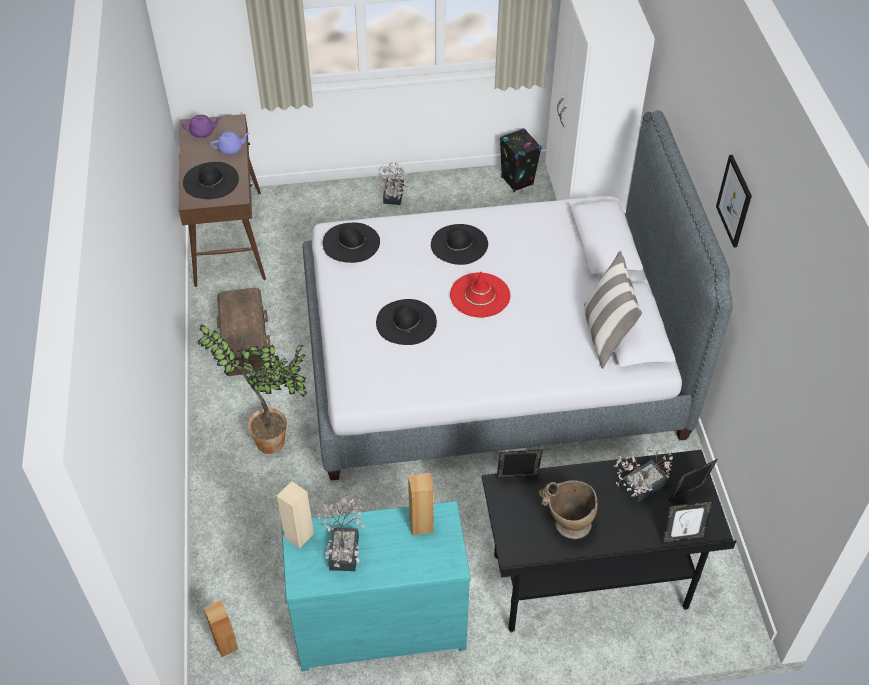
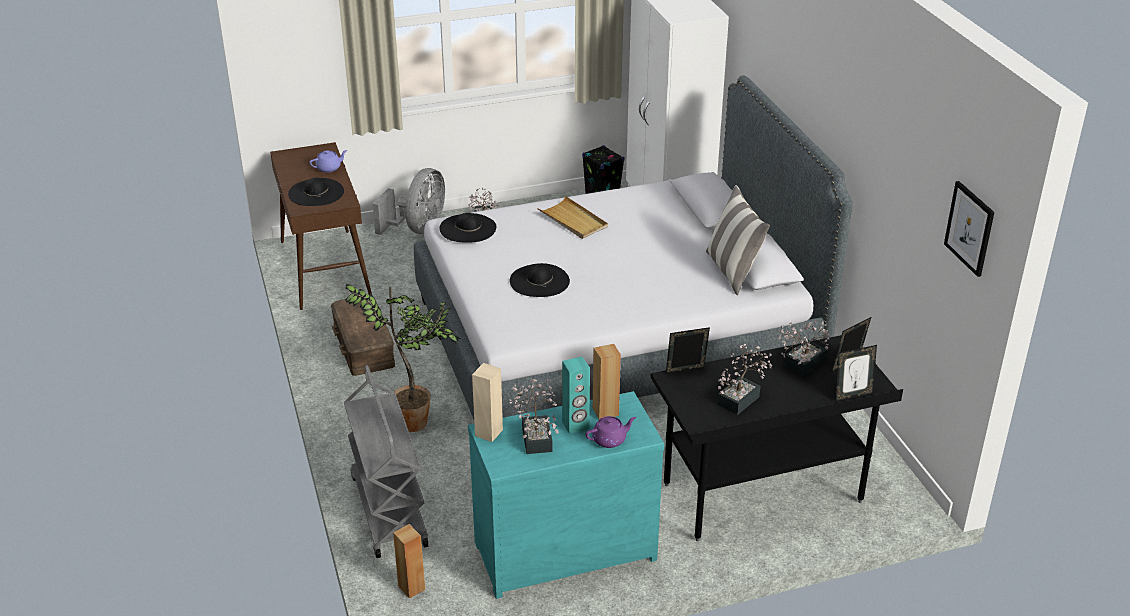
camera: 10 degrees left, 15 degrees down
(203, 132) = (297, 158): purple teapot -> purple teapot (610, 440)
(224, 547) = (388, 510): none -> grey cart
(328, 198) = (418, 229): none -> grey fan
(387, 539) = (575, 425): none -> turquoise speaker
(459, 244) = (573, 220): black hat -> beige tray
(480, 295) = (604, 254): red hat -> none
(566, 524) = (741, 398): beige vase -> potted plant
(734, 201) = (837, 110): picture -> picture (969, 228)

